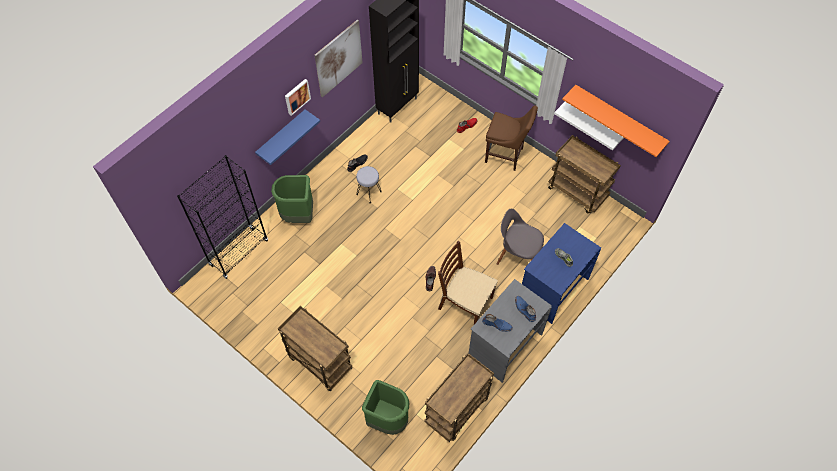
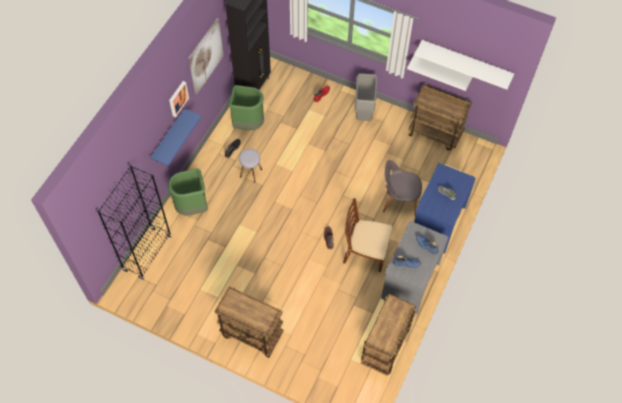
camera: 15 degrees left, 0 degrees up
(387, 420) = (327, 370): green trash can -> green trash can (248, 124)
(506, 156) = (364, 114): brown chair -> grey trash can
(619, 118) = (466, 62): orange shelf -> white shelf

